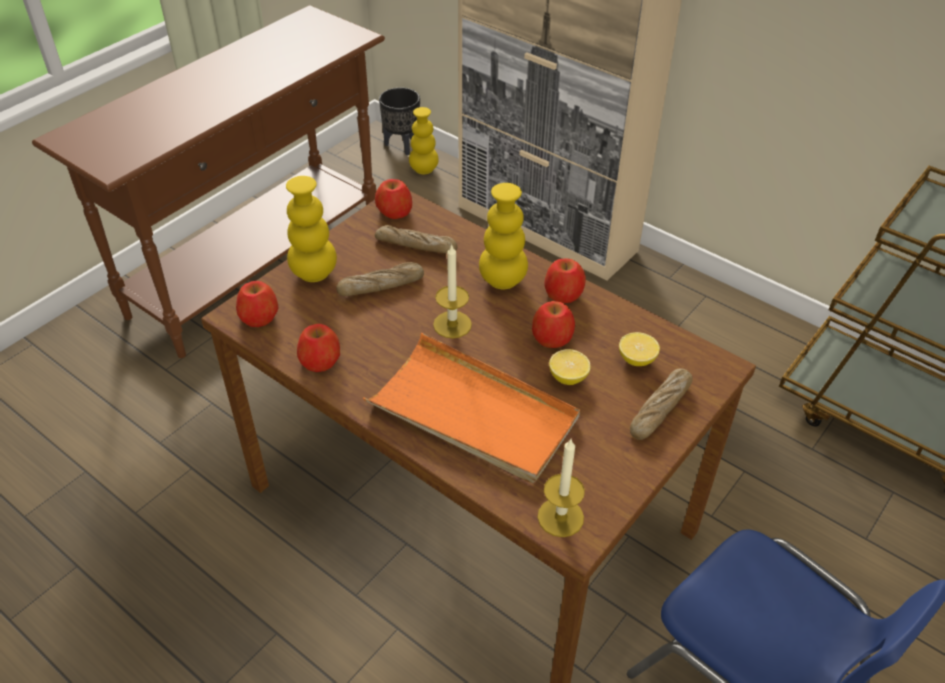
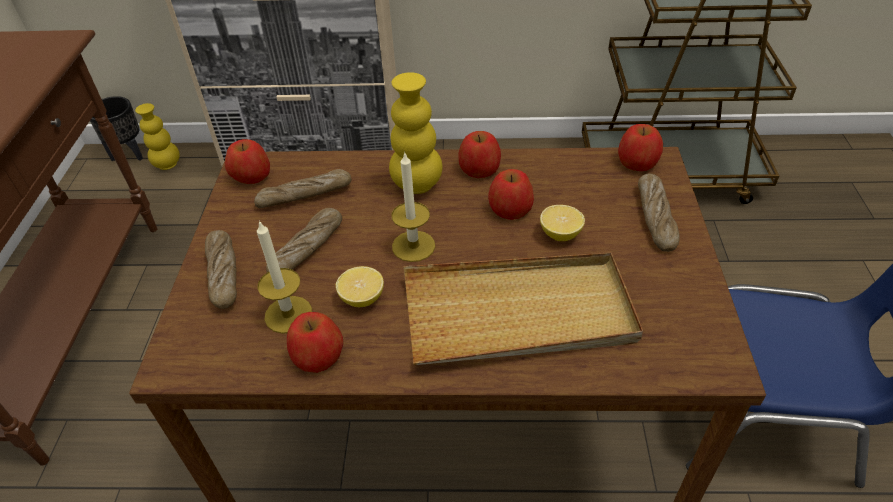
camera: 35 degrees left, 0 degrees up
(259, 317) = (202, 351): apple -> apple (637, 162)
(314, 273) = (223, 274): yellow vase -> bread
(473, 413) = (518, 313): orange tray -> beige tray
(560, 517) = (691, 357): candle -> candle (288, 314)
(636, 359) = (594, 189): lemon -> lemon (362, 298)

